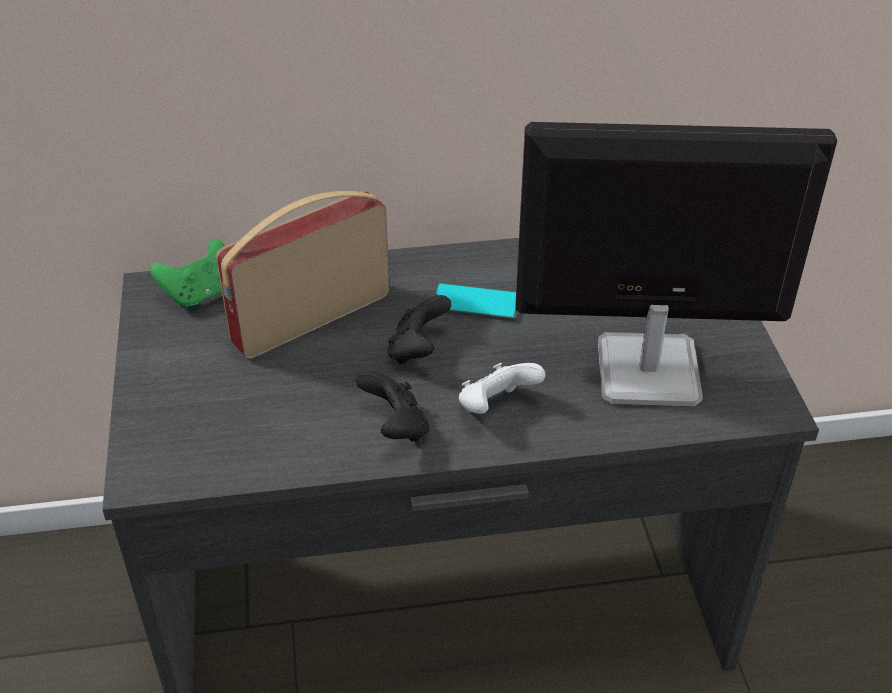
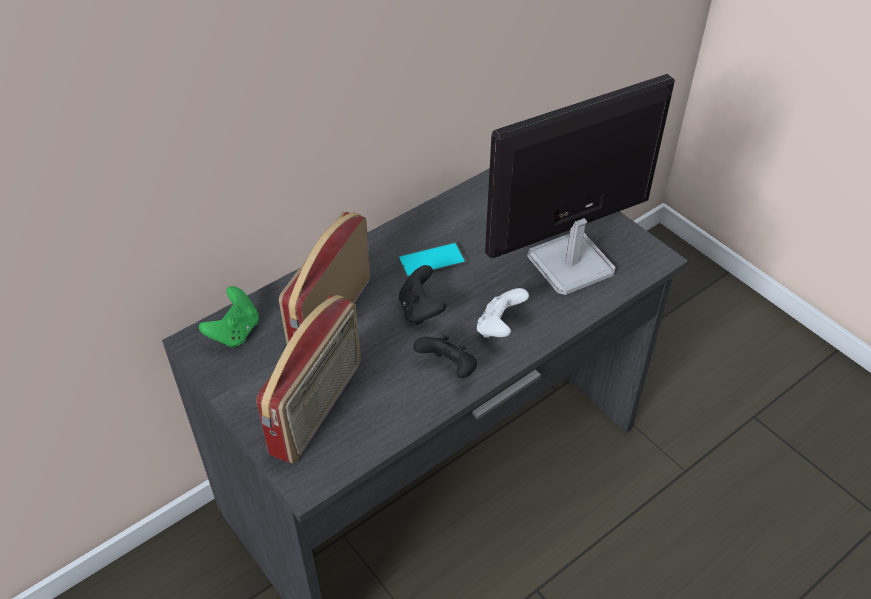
camera: 30 degrees left, 5 degrees up
(217, 407) = (319, 408): none -> radio

